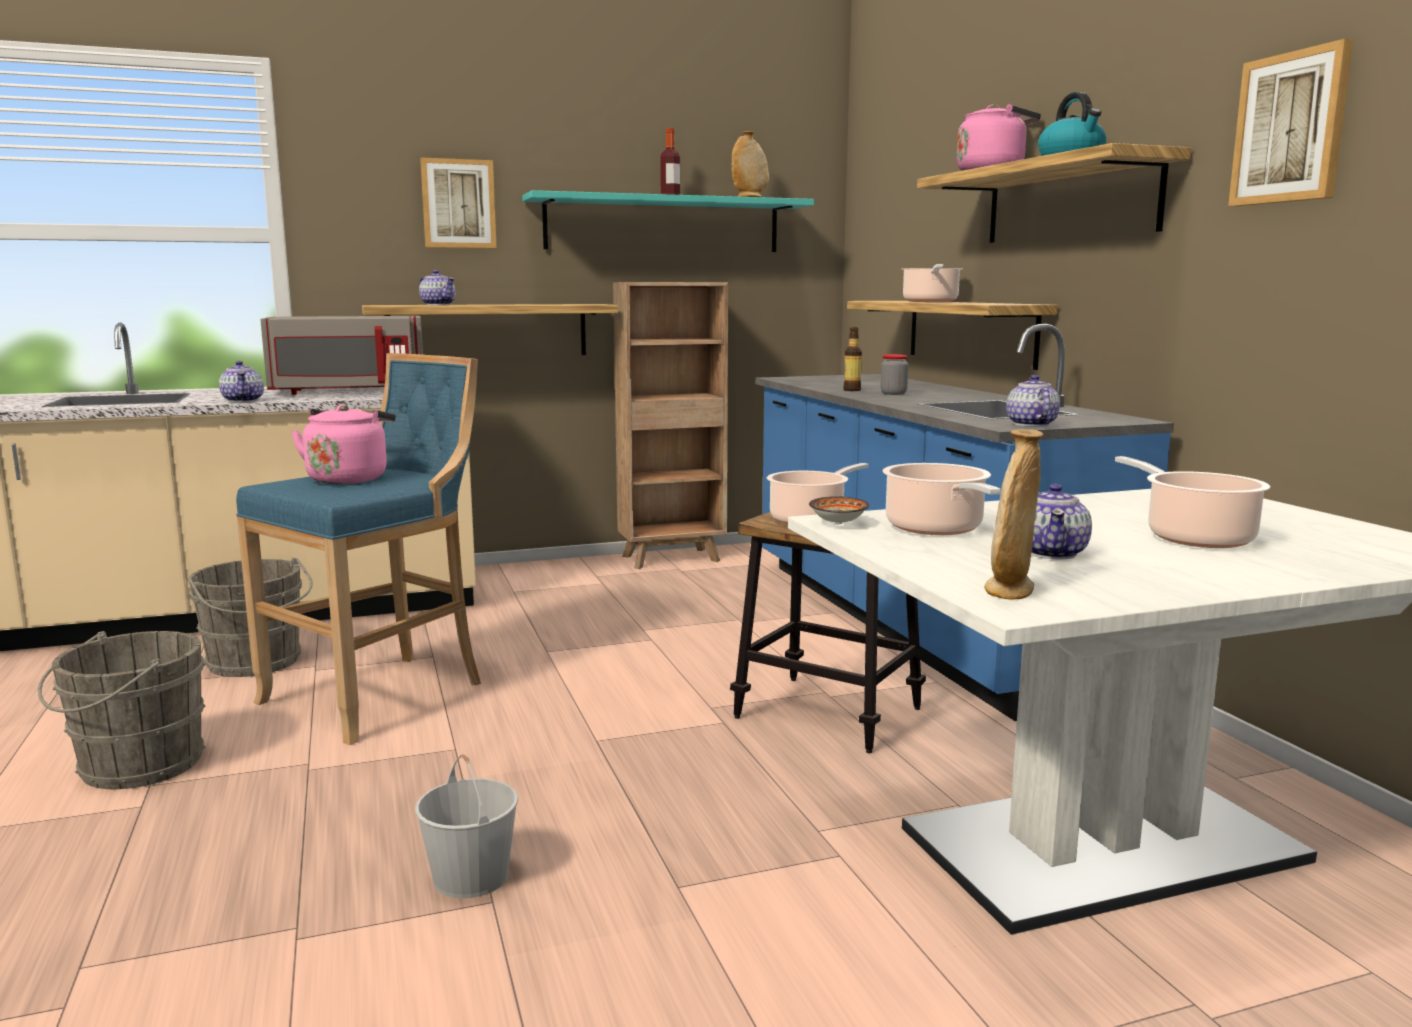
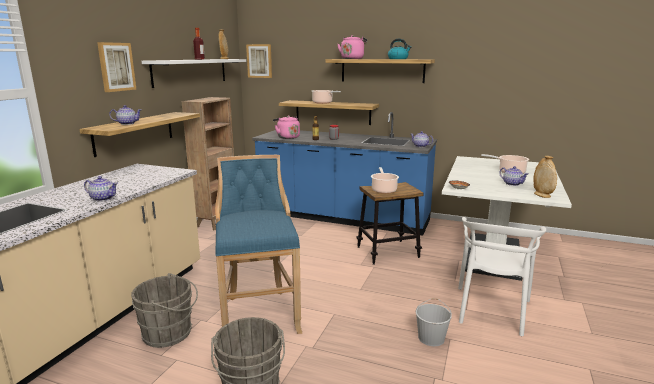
camera: 50 degrees left, 5 degrees up
(348, 391) = (122, 180): grey microwave -> none
(349, 479) = (244, 222): pink kettle -> pink kettle (287, 137)
(663, 225) = (191, 71): turquoise shelf -> white shelf
(727, 925) = (491, 310): none -> white chair
(937, 529) = (476, 184): cooking pot -> none
(1291, 128) = (470, 58): picture -> picture (259, 61)

